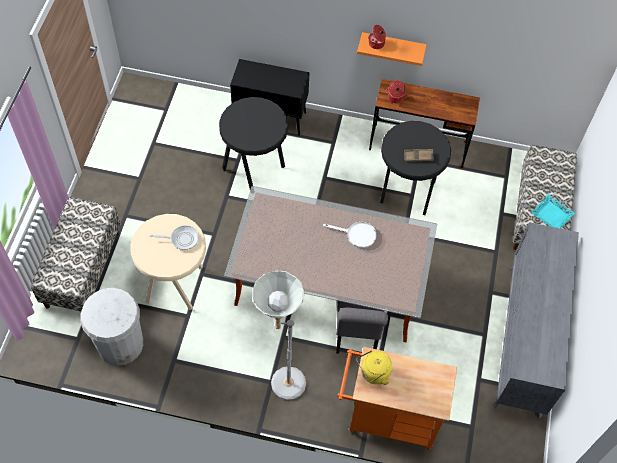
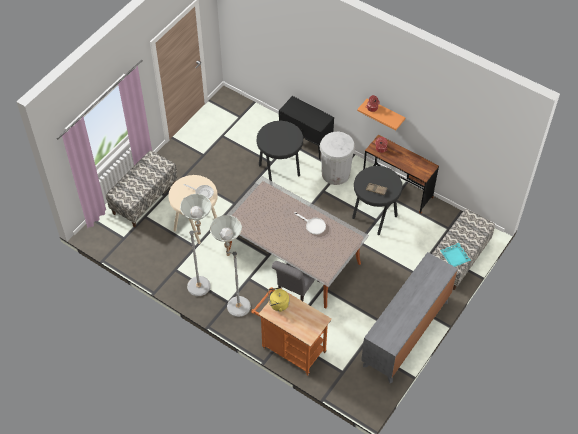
camera: 25 degrees right, 5 degrees down
(120, 344) = (147, 249): white trash can -> white trash can (335, 173)
(224, 368) = (203, 284): none -> grey floor lamp

